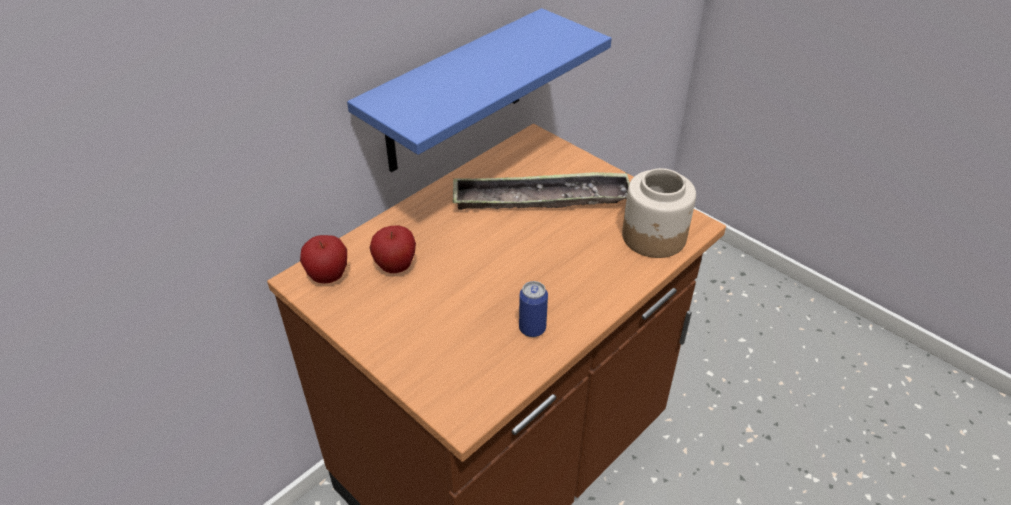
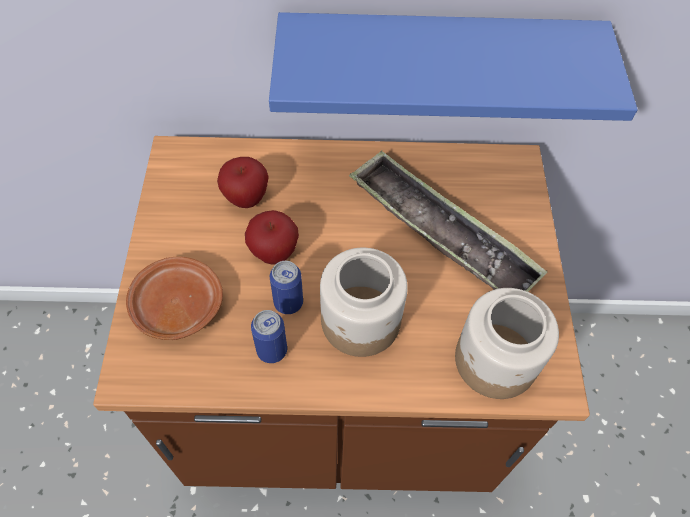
camera: 45 degrees right, 15 degrees up
(328, 277) = (192, 167): apple -> apple (274, 253)
(436, 356) = (176, 305): none -> brown plate
(506, 298) = (288, 303): none -> can
(561, 274) = (360, 321): none -> jar

